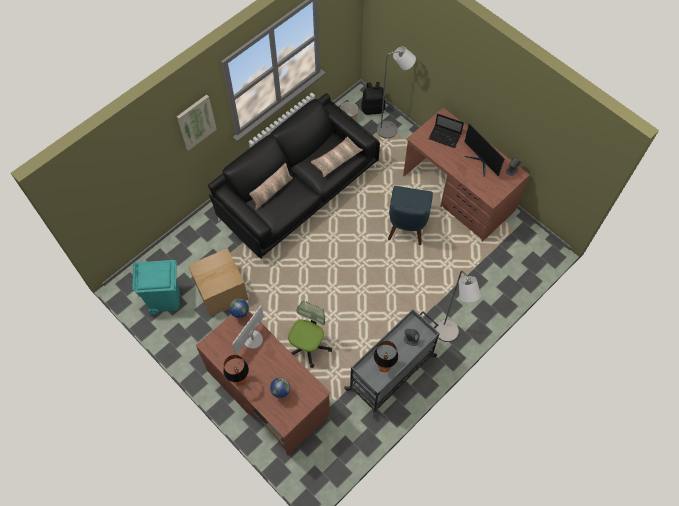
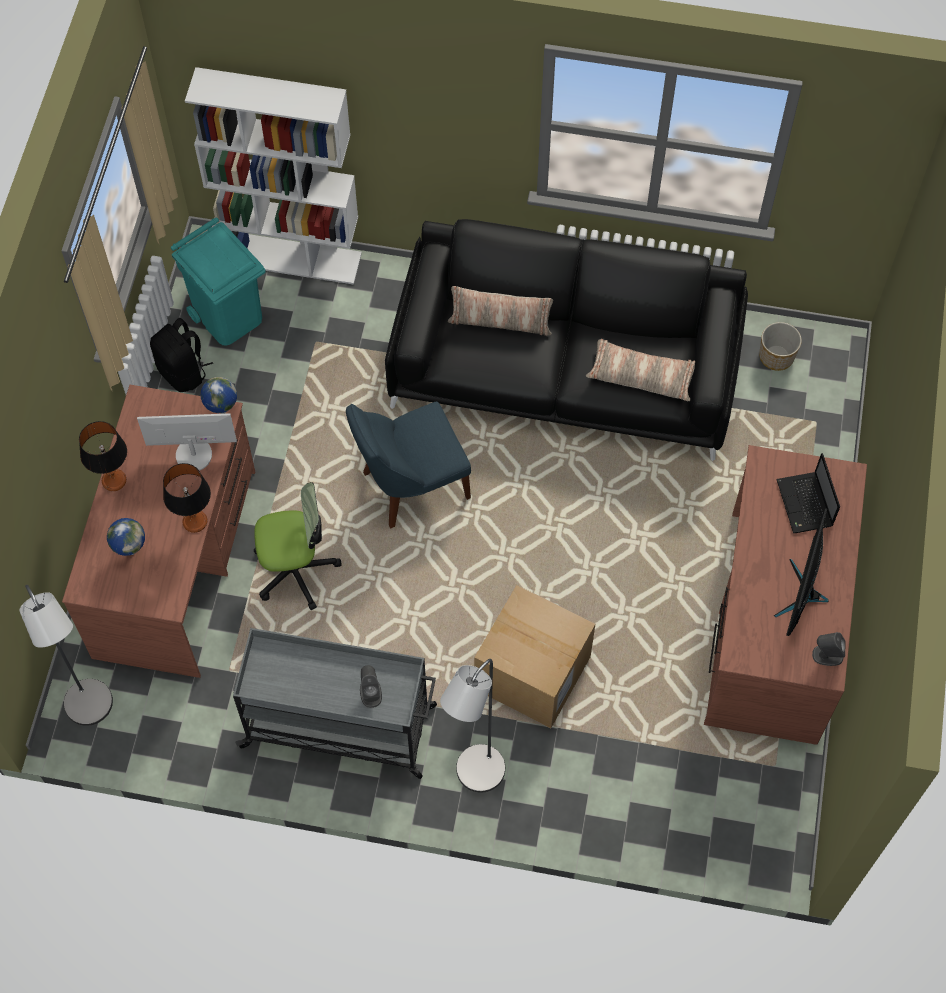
camera: 55 degrees right, 0 degrees up
(157, 256) = (291, 257): none -> white bookcase
(196, 122) = (457, 105): picture -> none
(221, 291) = (299, 384): cardboard box -> cardboard box (532, 673)
(373, 108) = (831, 381): black backpack -> black backpack (183, 372)
(384, 366) = (294, 680): table lamp -> table lamp (195, 522)
(391, 130) = (810, 437): grey floor lamp -> grey floor lamp (93, 710)
(406, 227) = (634, 582): blue chair -> blue chair (411, 486)

